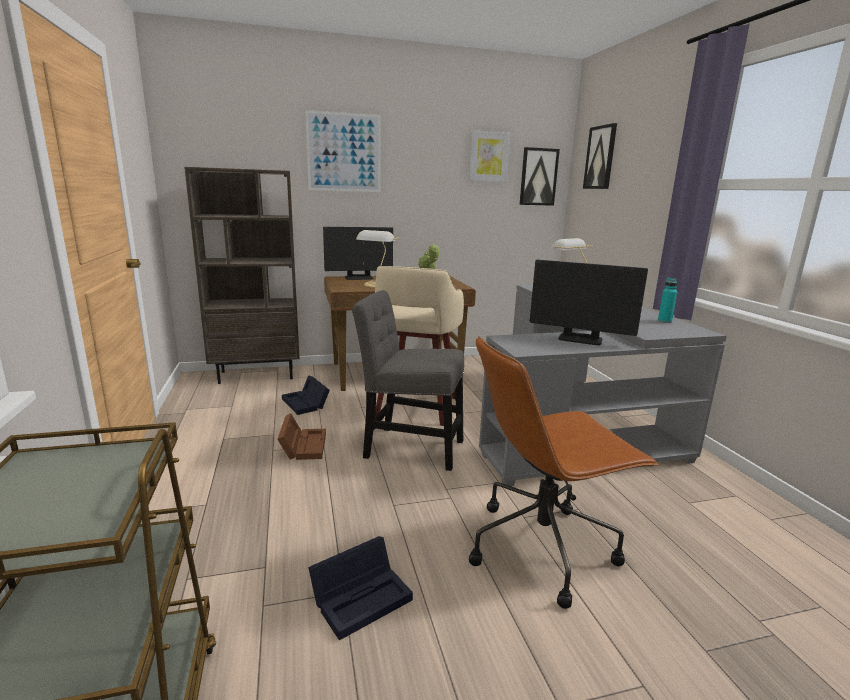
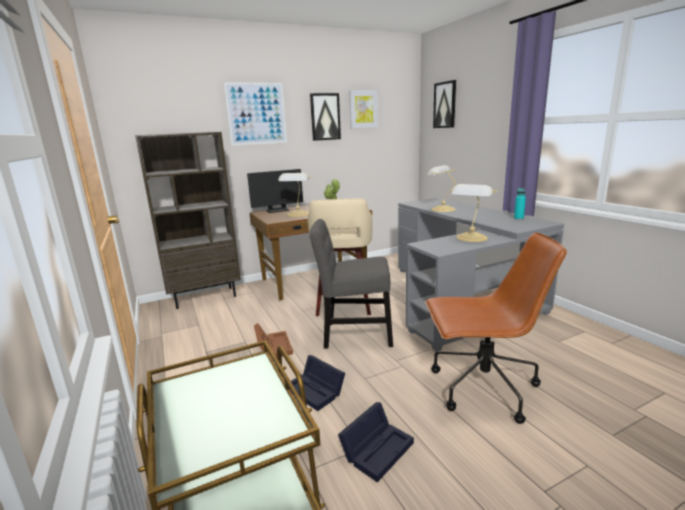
camera: 10 degrees left, 0 degrees up
(306, 403) = (258, 314): black storage box -> black storage box (316, 390)
(538, 177) = (399, 121): picture -> picture (325, 117)
(543, 546) = (481, 388): brown office chair -> brown office chair turned 150 degrees counterclockwise
(580, 339) = (471, 238): monitor -> table lamp

